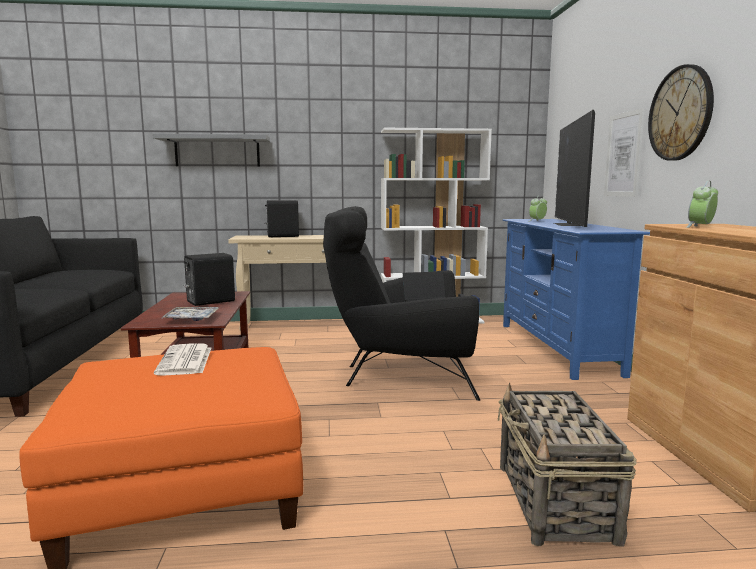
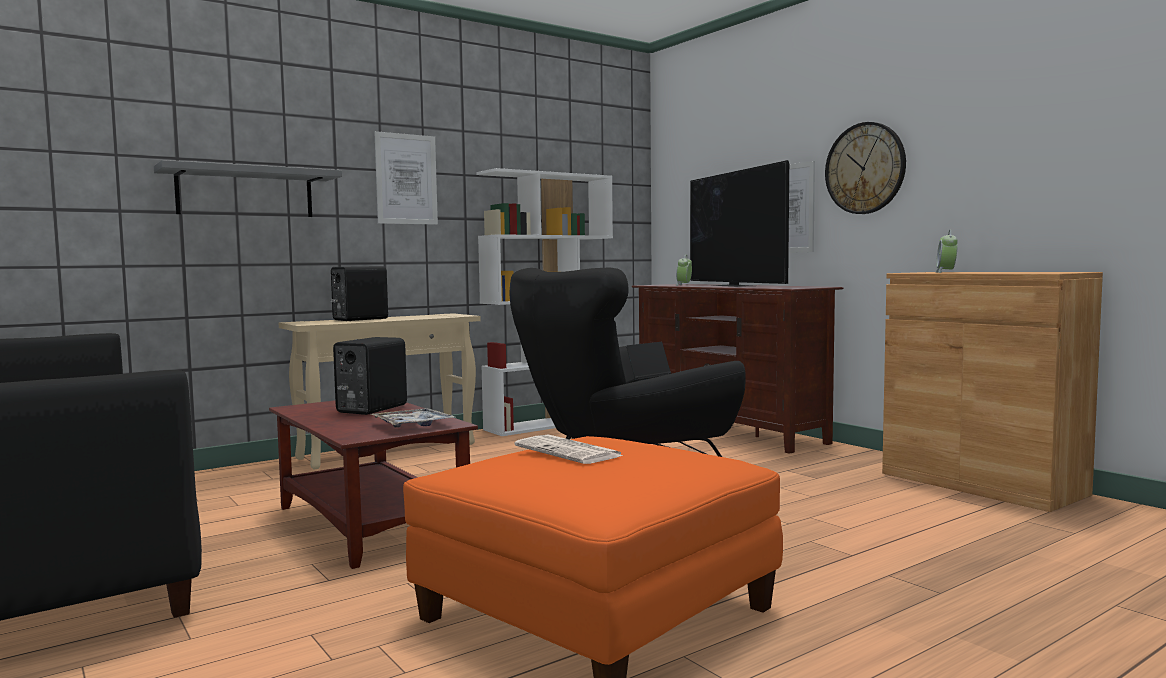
camera: 30 degrees left, 5 degrees down
(327, 138) = (406, 179): none -> picture
(555, 503) = (931, 538): basket -> none
(557, 348) = (729, 430): blue tv stand -> brown tv stand

